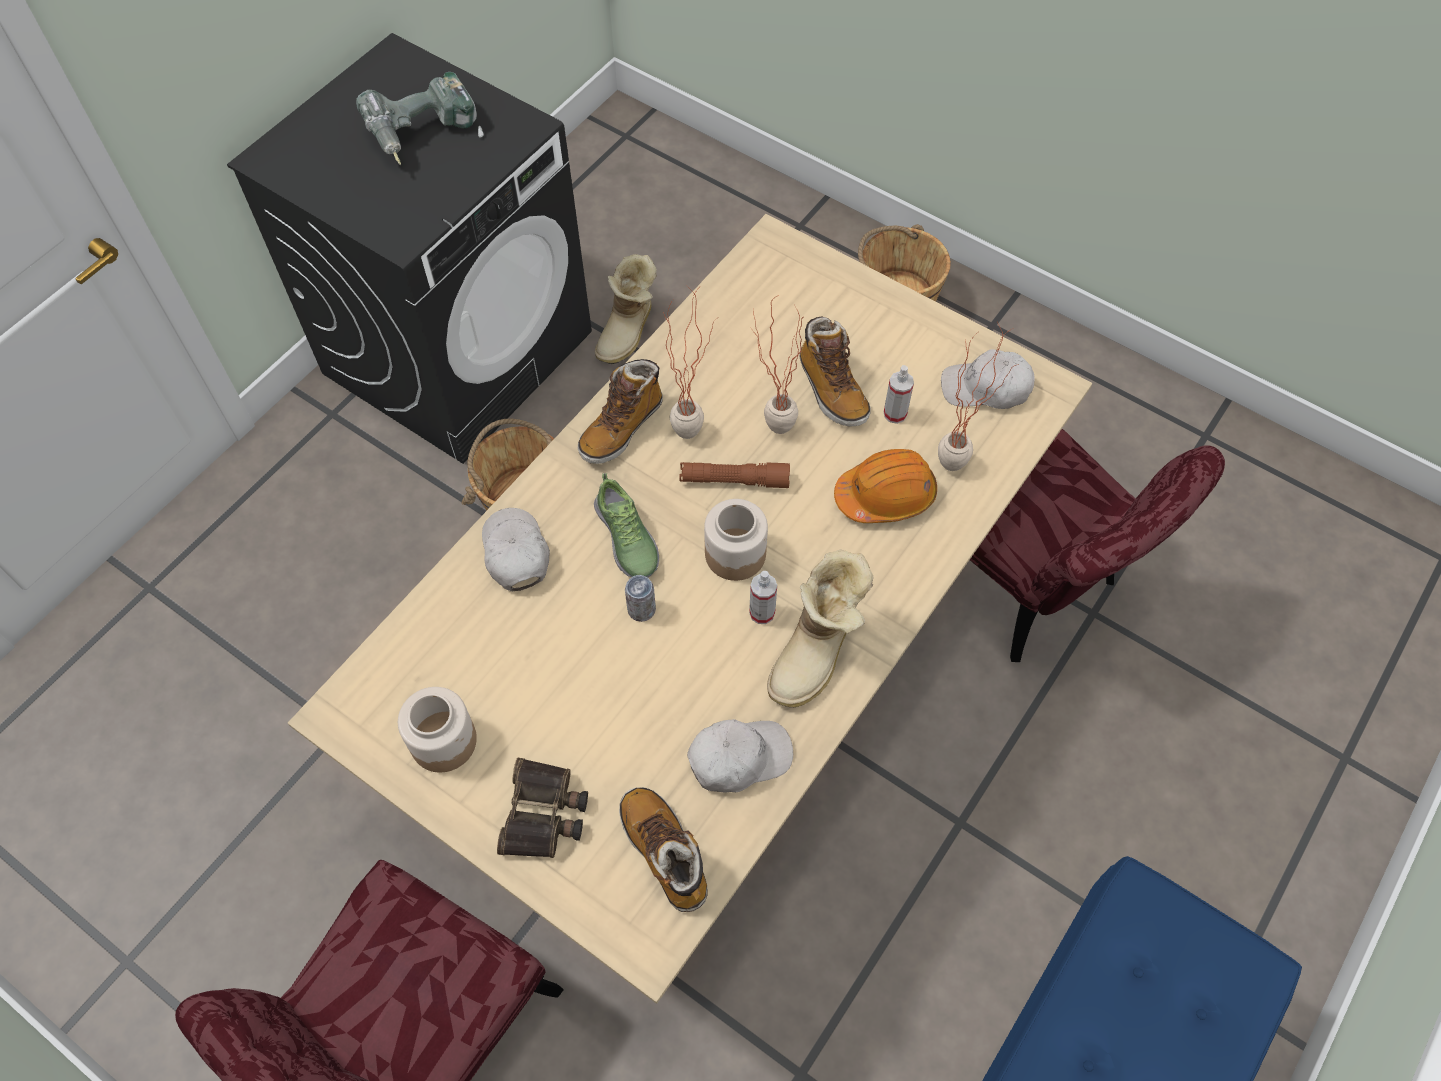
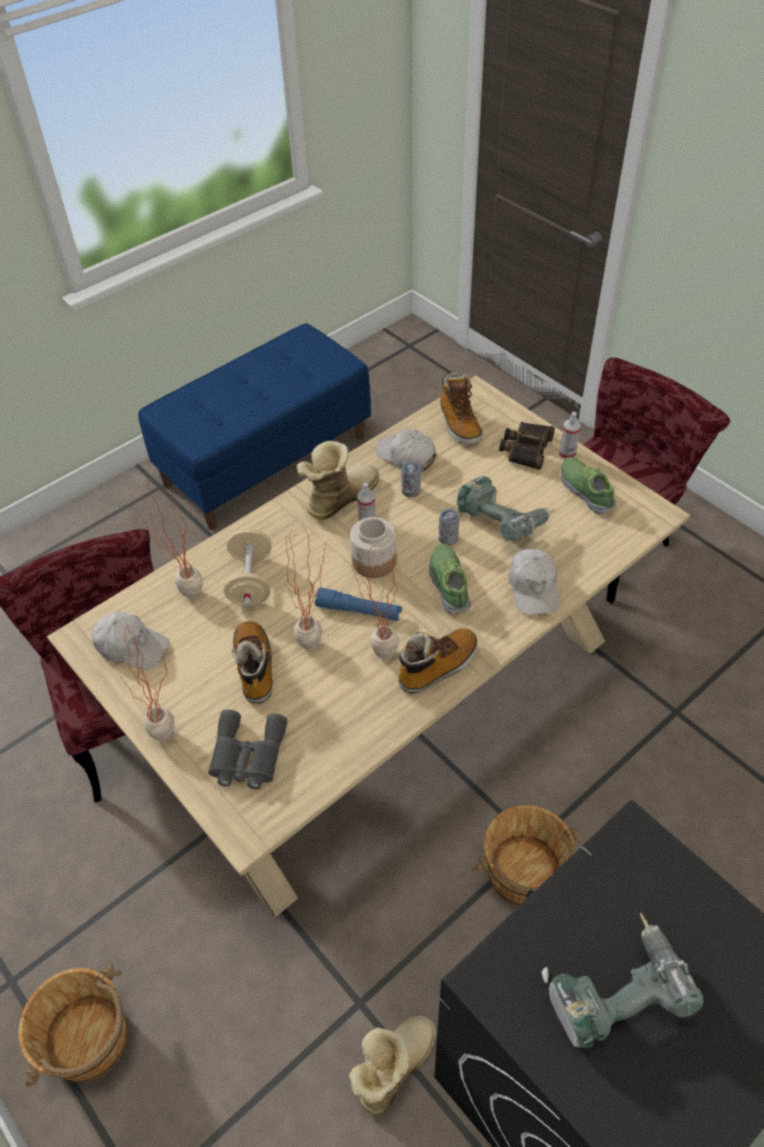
camera: 165 degrees left, 10 degrees down
(444, 740) = (586, 490): jar -> shoe
(567, 657) = (503, 520): none -> power drill
(714, 686) = (411, 491): none -> can
(734, 480) = (358, 611): brown flashlight -> blue flashlight
(738, 758) = (406, 456): white cap -> white cap turned 45 degrees clockwise
(800, 302) = (247, 756): none -> grey binoculars
(886, 303) = (170, 739): none -> potted plant
(886, 495) = (251, 581): orange hard hat -> beige dumbbell
(895, 414) = (214, 639): spray bottle -> spray bottle (567, 454)

